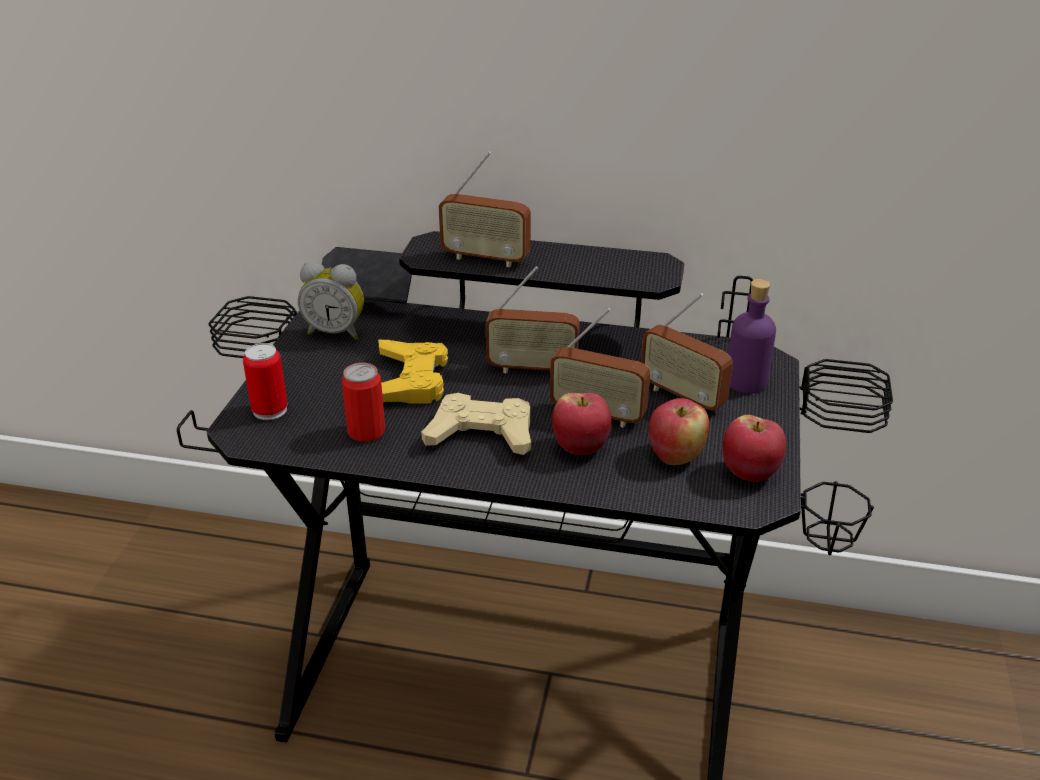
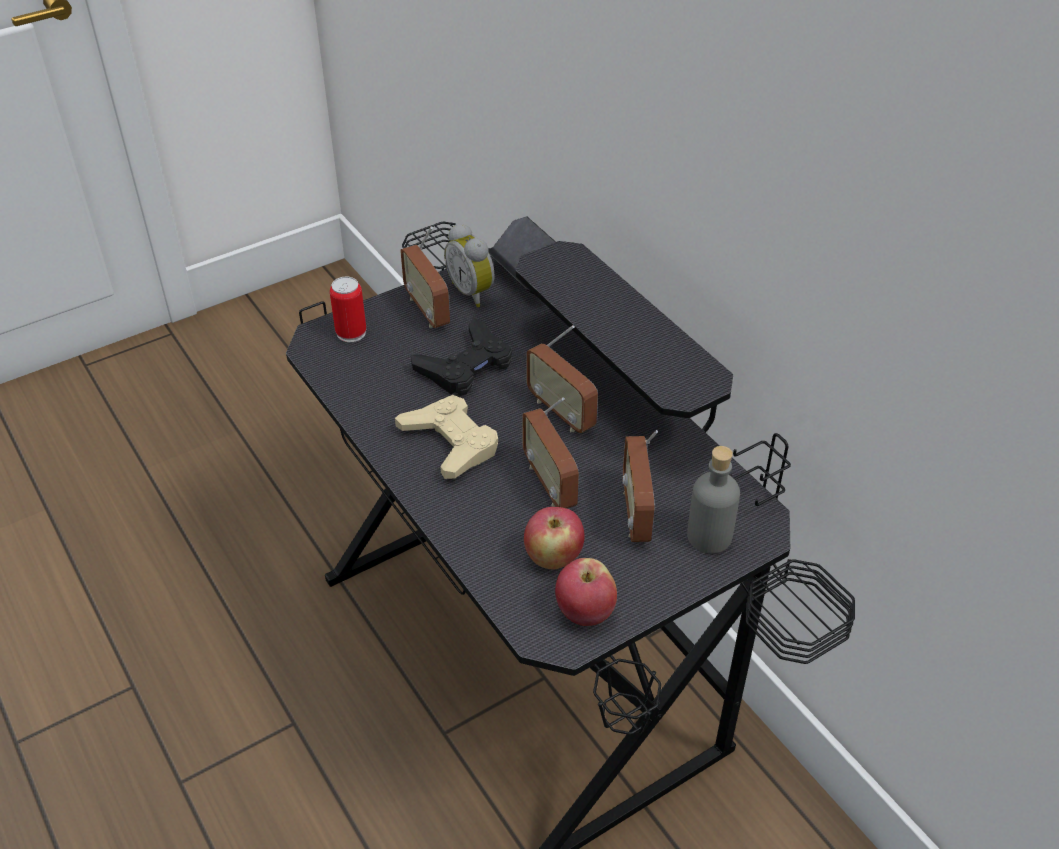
camera: 45 degrees right, 10 degrees up
(366, 431) = (383, 389): can -> none
(410, 380) = (465, 366): yellow game controller -> black game controller
(485, 258) = (578, 293): radio -> radio (427, 310)
(581, 447) = (498, 501): apple -> none
(746, 382) = (709, 536): purple bottle -> grey bottle

